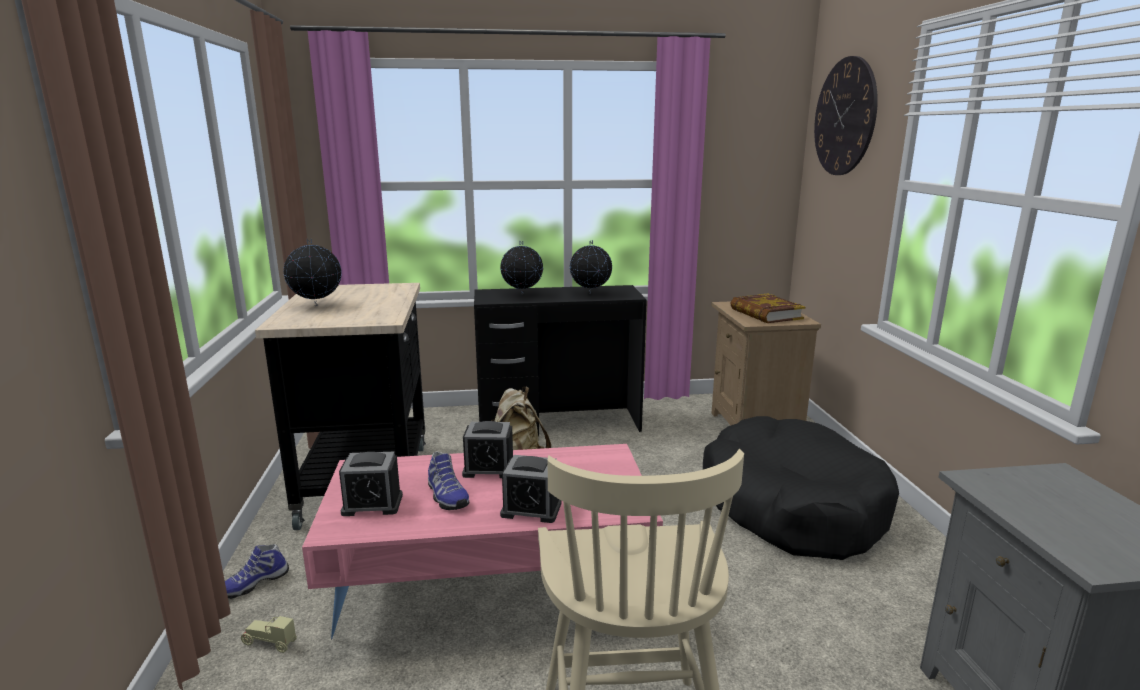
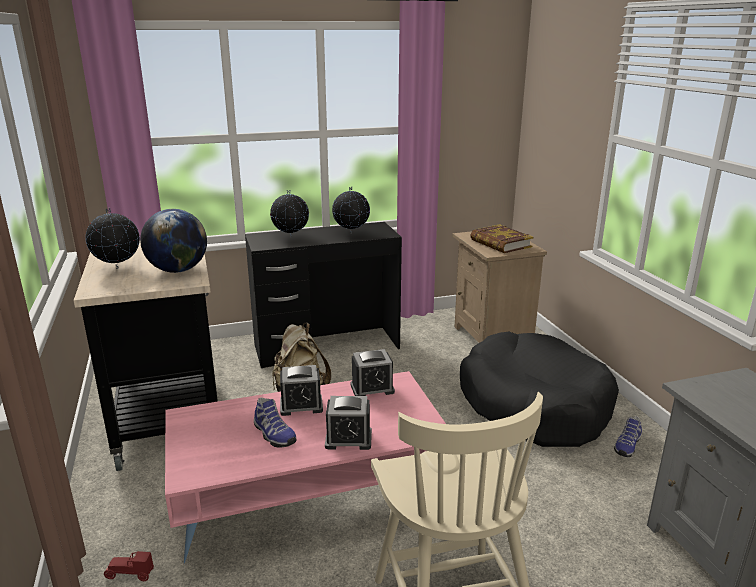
camera: 10 degrees left, 5 degrees up
(254, 583) = (97, 524): shoe -> shoe (626, 445)
(269, 643) = (129, 575): beige toy car -> red toy car
(372, 504) = (212, 449): alarm clock -> alarm clock (372, 388)
(377, 310) = (178, 270): none -> globe
(845, 117) = (560, 73): wall clock -> none

